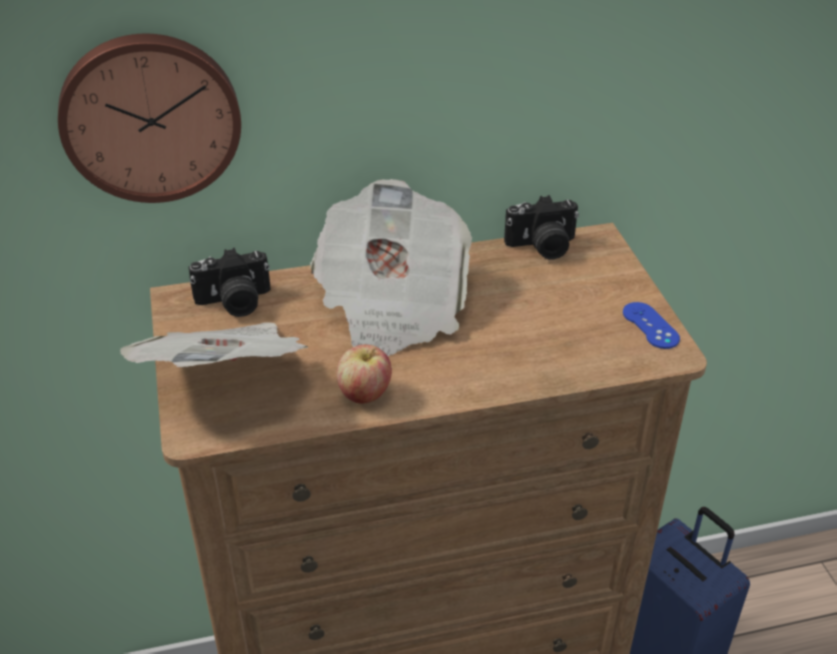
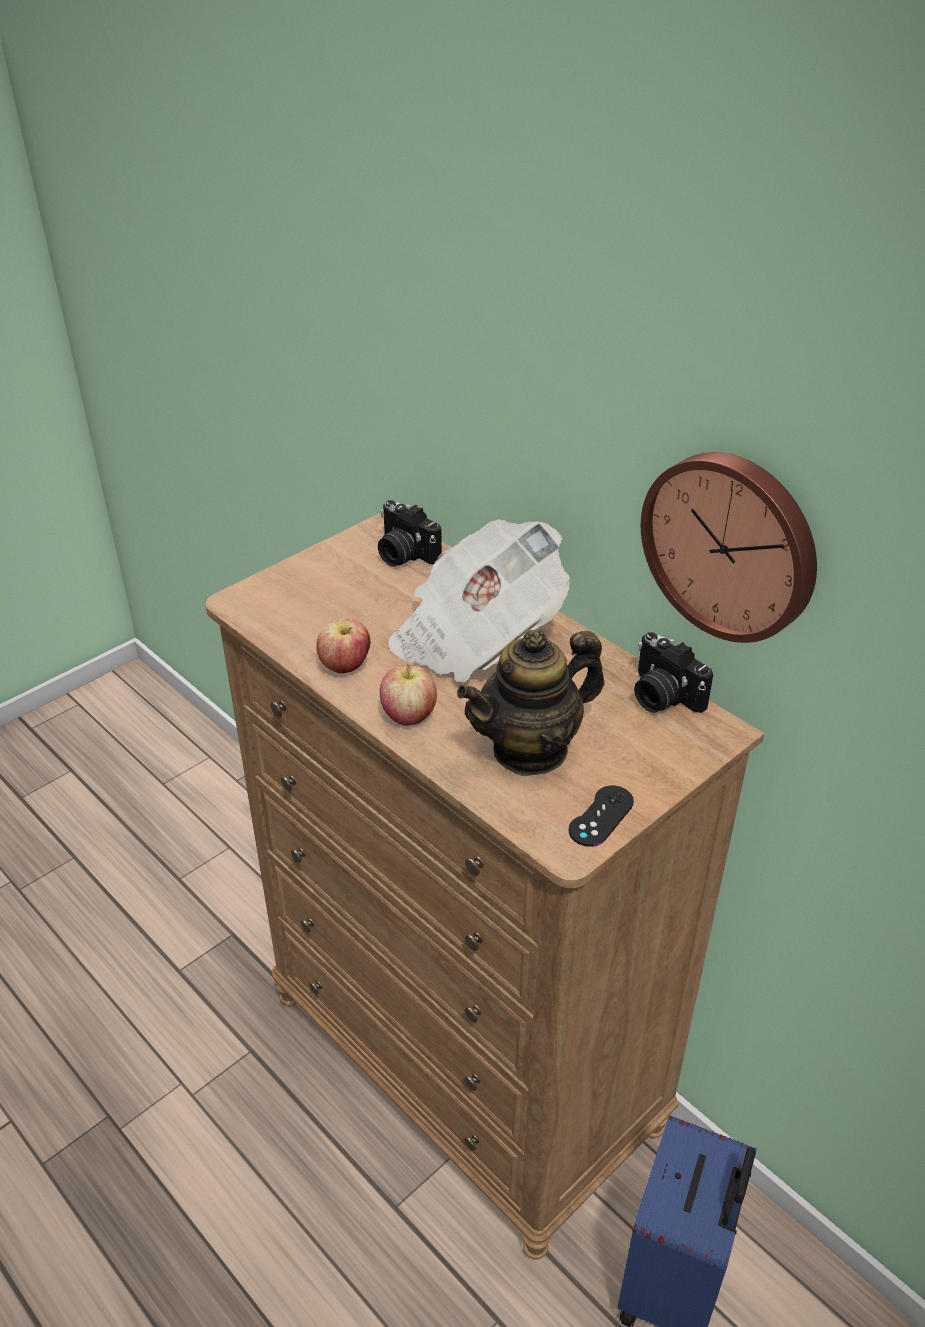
camera: 60 degrees right, 0 degrees up
(150, 116) = (413, 360): wall clock -> wall clock (732, 544)
(226, 379) = (308, 590): newspaper -> none
(463, 380) = (409, 715): none -> apple
(554, 330) = (530, 749): none -> teapot
(650, 325) = (601, 816): blue game controller -> black game controller

